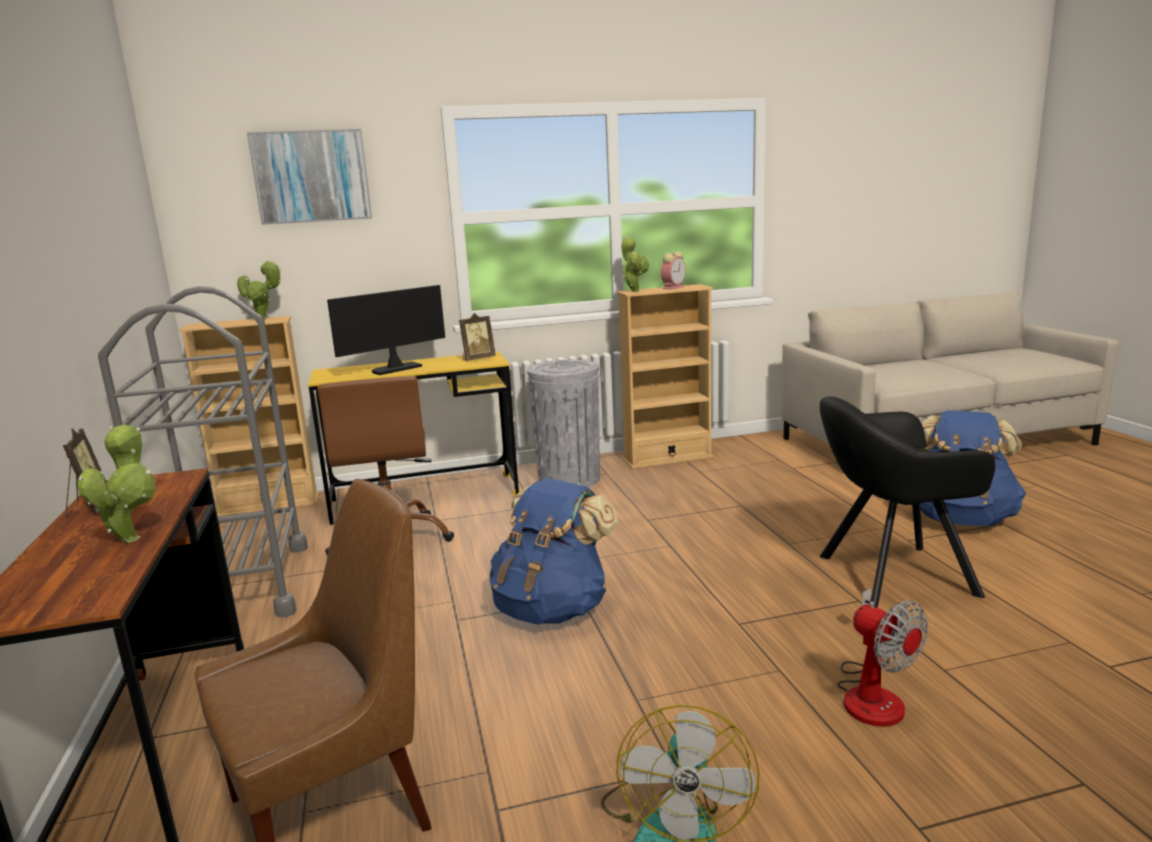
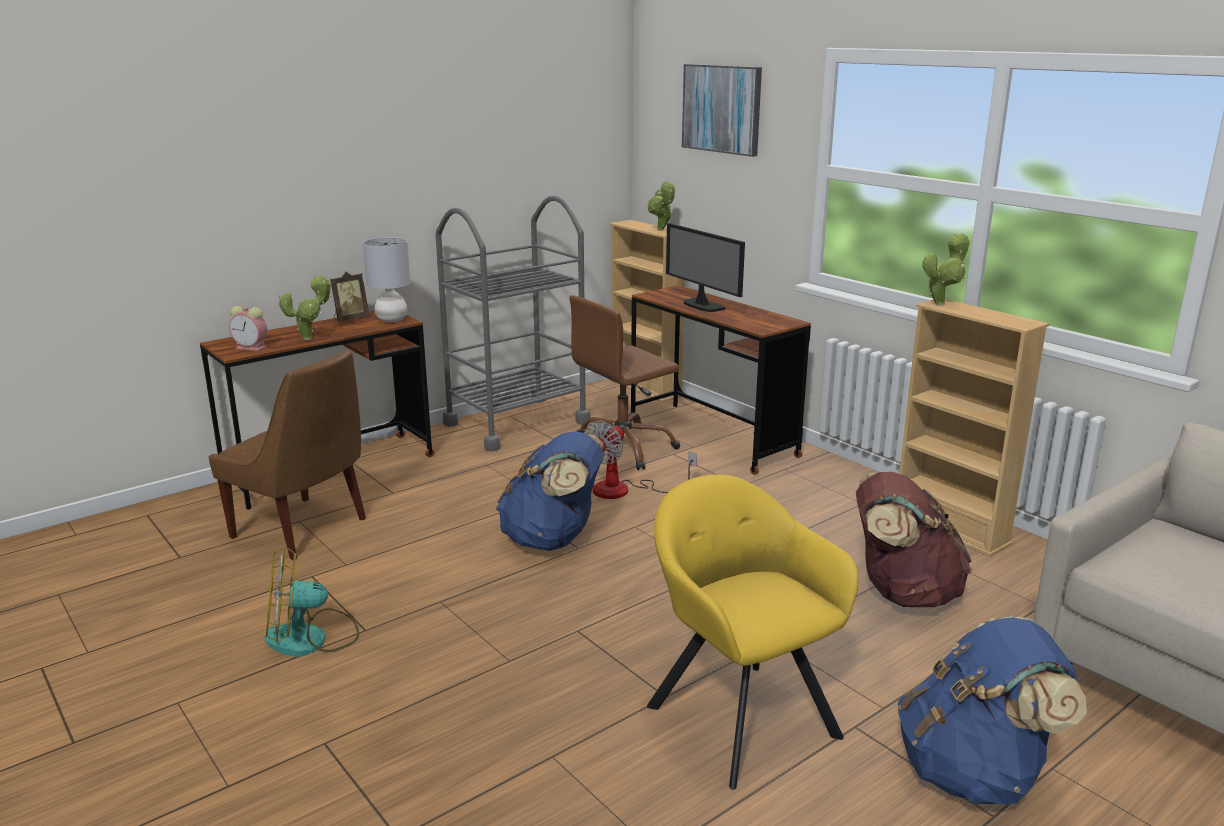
camera: 65 degrees right, 5 degrees up
(158, 482) = (392, 319): none -> grey table lamp
(395, 369) = (701, 306): monitor -> monitor turned 150 degrees counterclockwise
(425, 498) = (712, 437): yellow desk -> brown desk
(477, 359) = (767, 322): picture frame -> none
(569, 479) = (825, 487): grey trash can -> none
(673, 287) = (992, 314): alarm clock -> alarm clock (252, 347)
(744, 490) = (902, 593): none -> brown backpack
(872, 694) = (492, 713): fan -> fan (624, 490)
(888, 576) = (738, 714): black armchair -> yellow armchair

